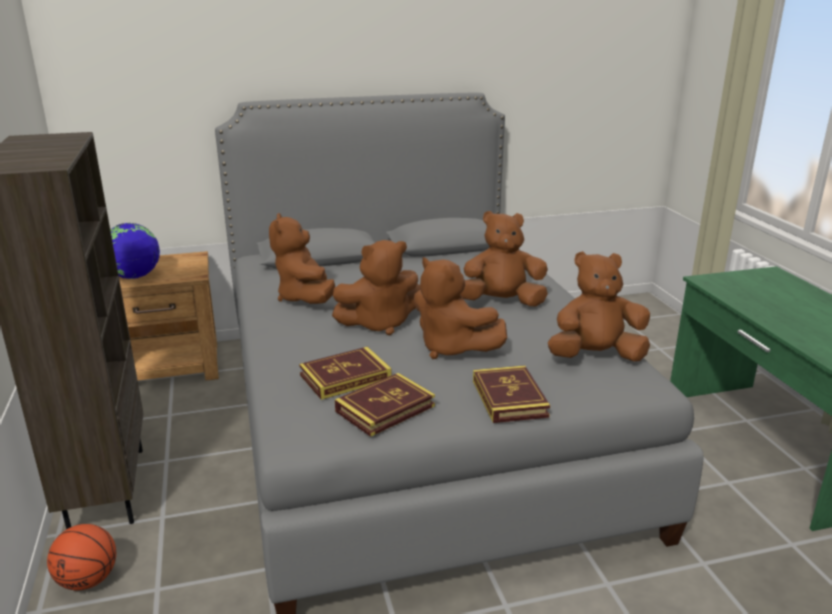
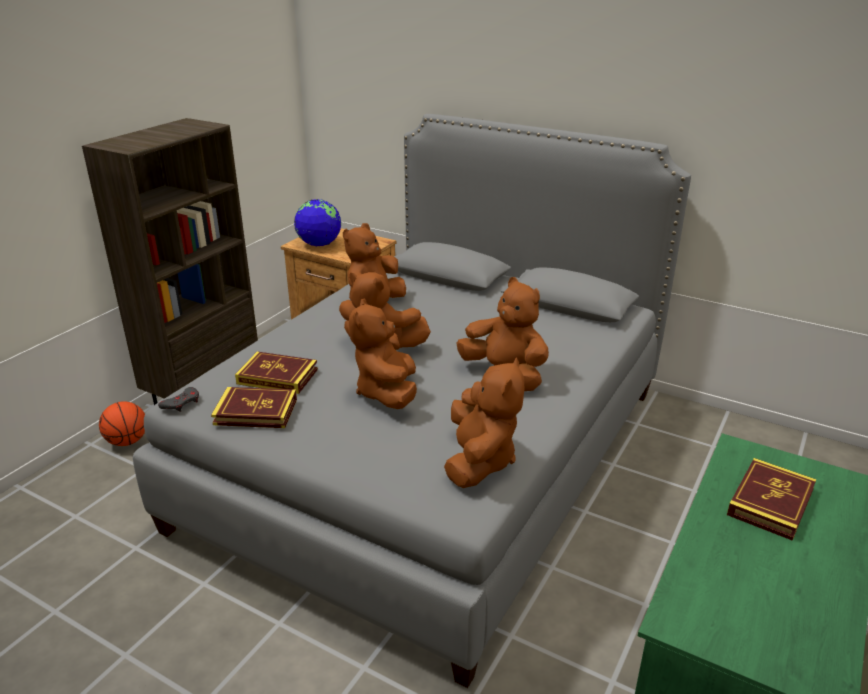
camera: 45 degrees right, 5 degrees up
(297, 439) = (181, 403): none -> grey game controller
(509, 398) = (342, 453): book -> book (770, 502)
(595, 356) = (479, 461): brown plush toy -> brown plush toy turned 60 degrees clockwise

